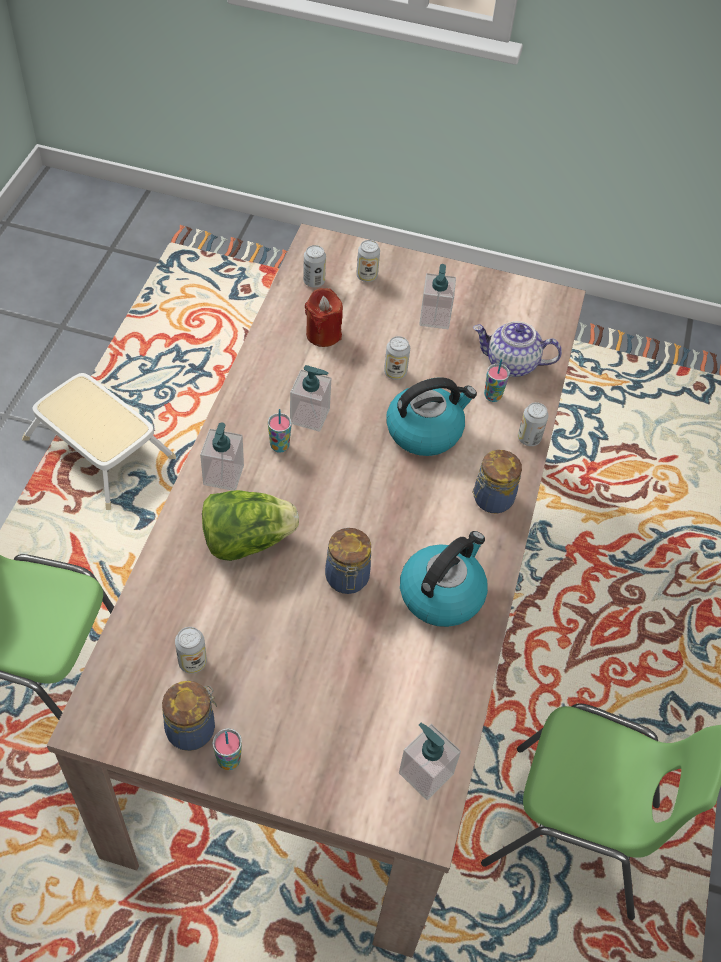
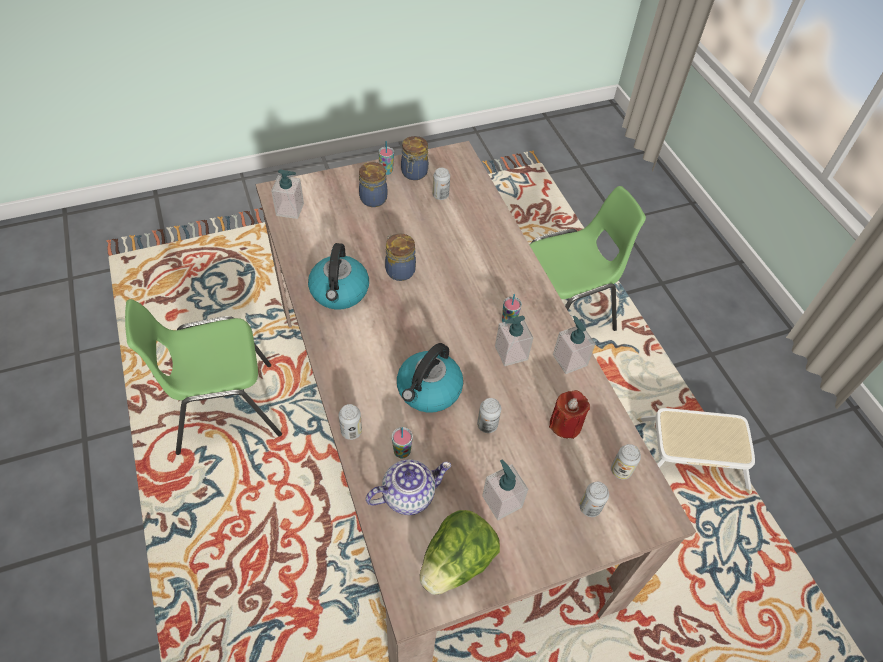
camera: 145 degrees right, 0 degrees up
(223, 475) = (521, 285): soap dispenser -> soap dispenser (569, 360)
(247, 540) = (471, 259): lettuce -> lettuce (456, 563)
(491, 499) = (348, 367): jar -> jar (374, 198)

